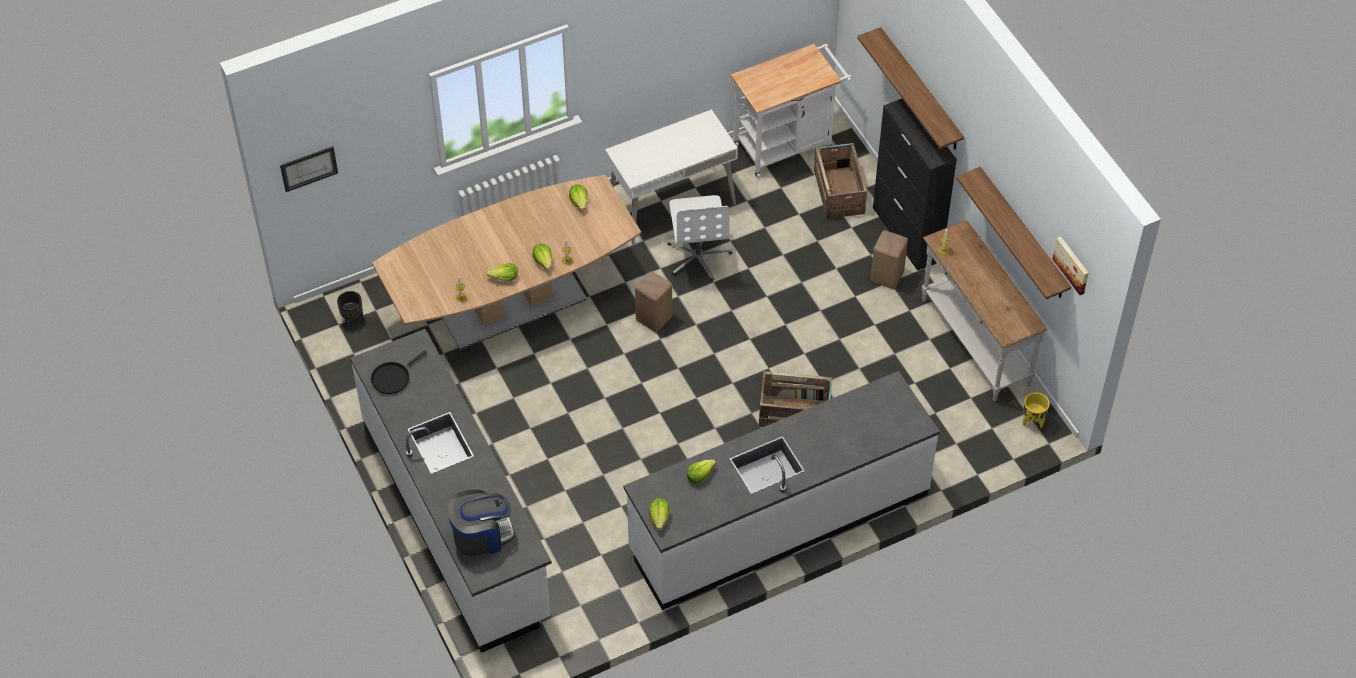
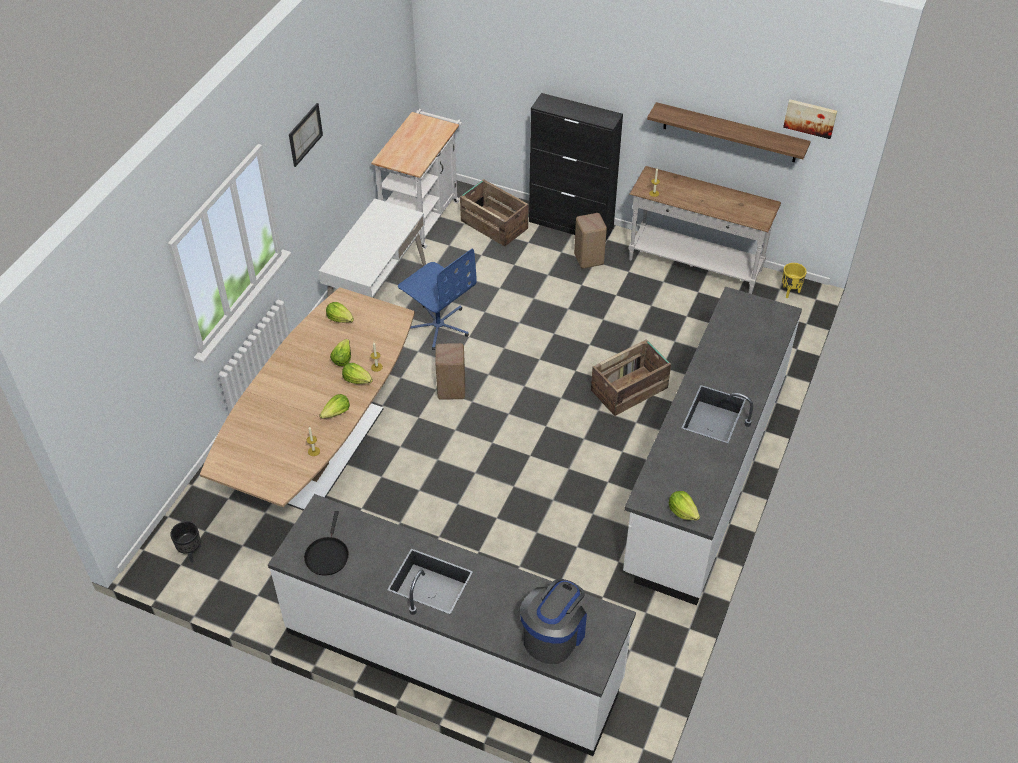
camera: 40 degrees left, 5 degrees down
(309, 168) = (95, 406): picture -> picture (305, 134)
(698, 256) = (438, 326): white office chair -> blue office chair
(700, 475) = (674, 456): lettuce -> lettuce (342, 358)
(920, 91) = (554, 80): shelf -> none

